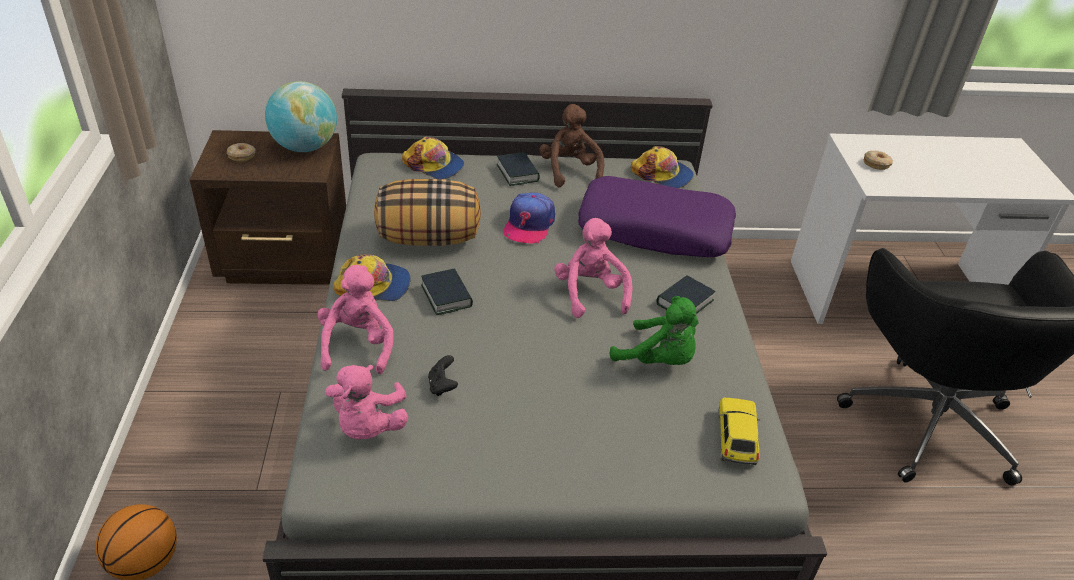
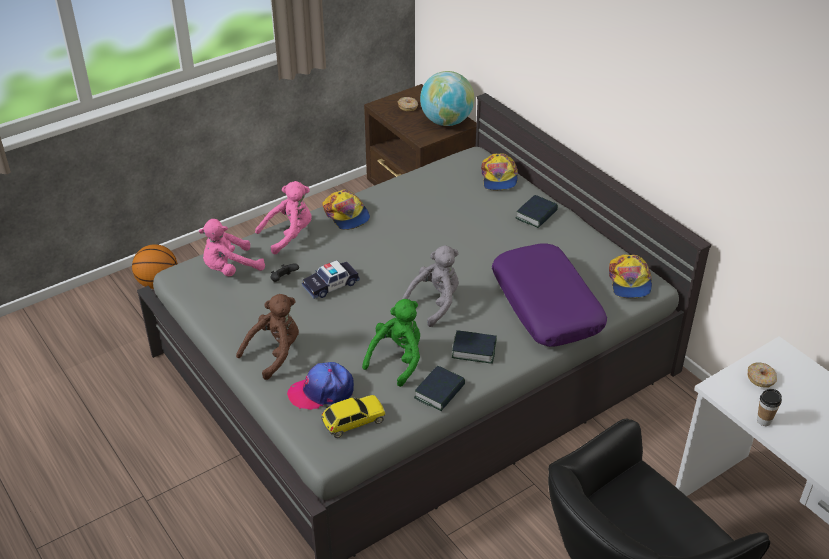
camera: 60 degrees right, 0 degrees up
(429, 238) = (416, 213): pillow -> none
(446, 296) = (366, 246): book -> book (439, 392)
(490, 352) = (331, 285): none -> toy car
(529, 224) = (481, 246): cap -> cap (321, 391)
(569, 171) = (572, 236): brown plush toy -> brown plush toy (275, 353)
(590, 293) = (435, 303): pink plush toy -> grey plush toy
(658, 360) = (397, 359): green plush toy -> green plush toy turned 150 degrees counterclockwise
(927, 186) = (764, 420): none -> cup

